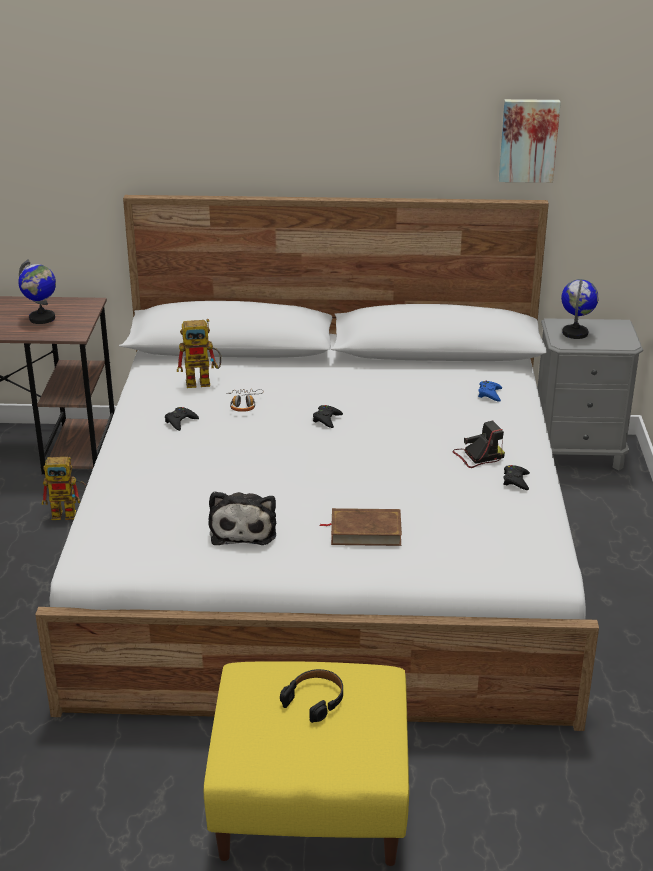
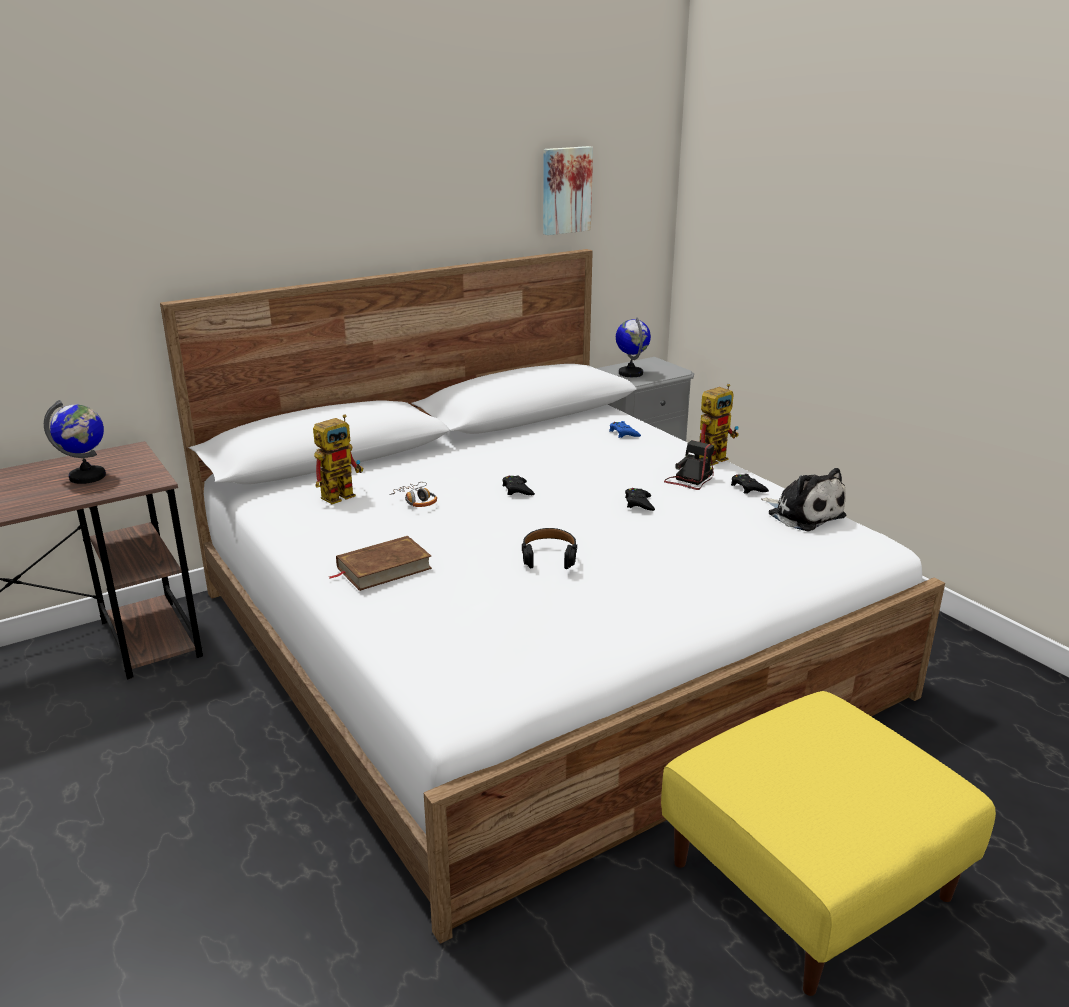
camera: 35 degrees left, 5 degrees down
(70, 513) = (209, 707): toy robot -> toy robot (715, 457)
(180, 421) = (370, 535): black game controller -> black game controller (639, 503)
(243, 529) = (585, 607): plush toy -> plush toy (803, 514)
(315, 699) = (809, 753): black headphones -> black headphones (549, 555)
(365, 531) = (697, 568): brown book -> brown book (383, 568)

